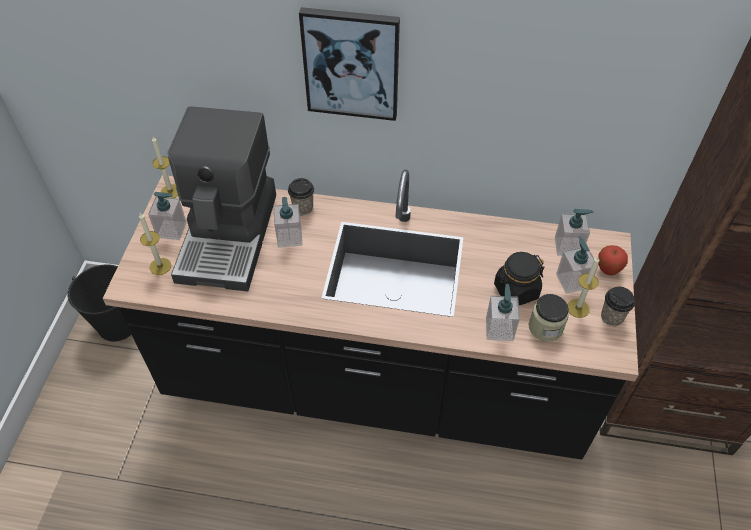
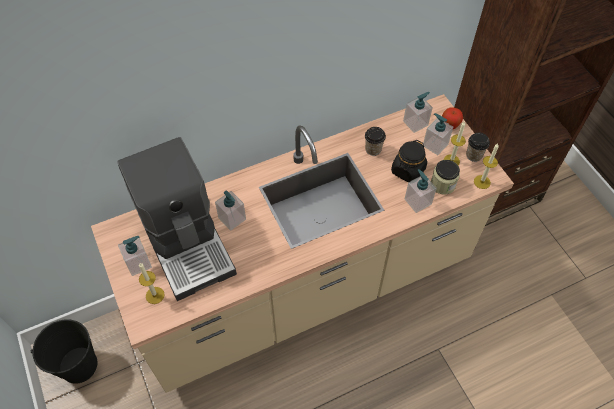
camera: 35 degrees left, 5 degrees up
(170, 191) = (110, 235): candle -> candle (482, 182)
(303, 208) = (223, 192): cup -> cup (373, 149)
(351, 64) = (239, 68): picture -> none
(375, 384) = (306, 289): black counter -> beige counter

